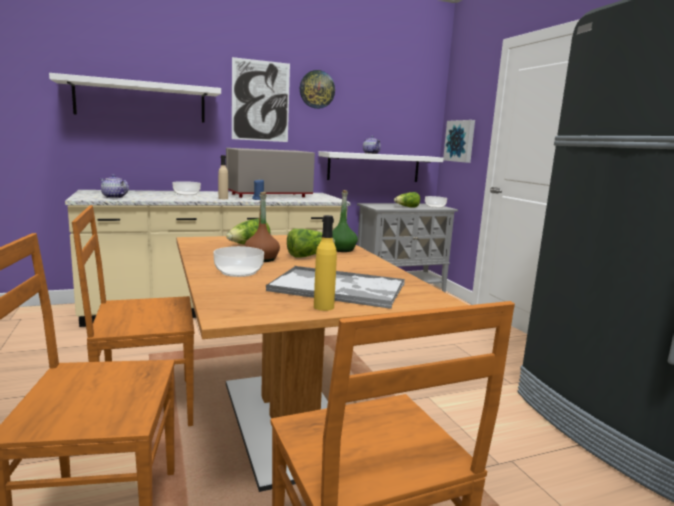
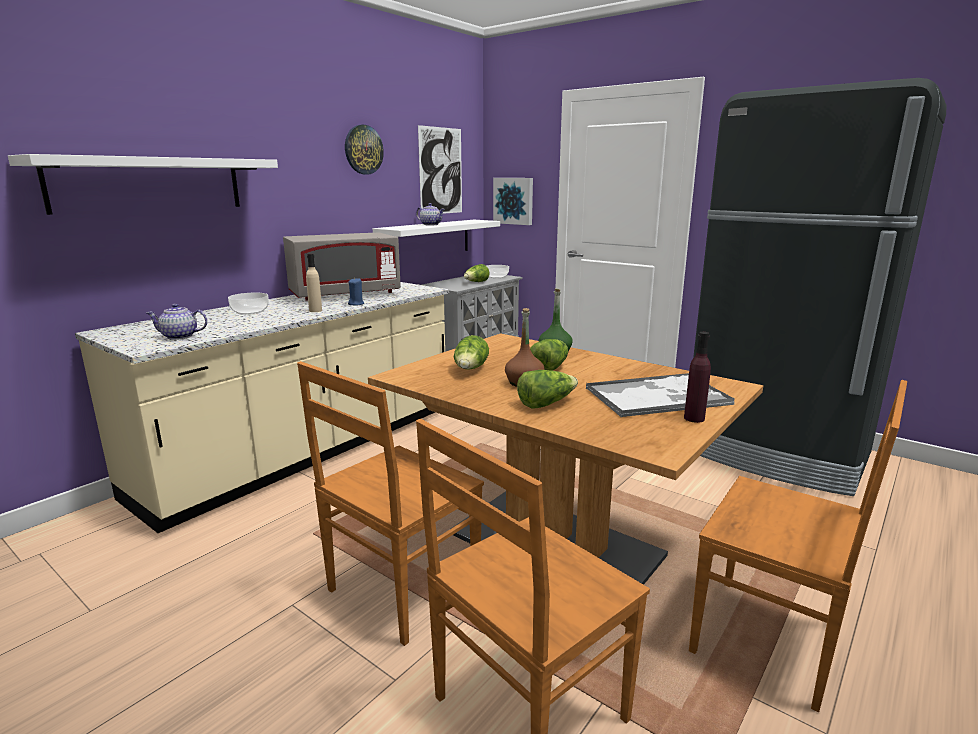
camera: 30 degrees left, 5 degrees up
(238, 272) = (546, 403): bowl -> lettuce
(260, 101) = (303, 170): picture -> picture (441, 171)
(269, 195) = (345, 294): grey microwave -> grey microwave turned 150 degrees counterclockwise
(323, 307) = (694, 418): yellow bottle -> purple bottle

